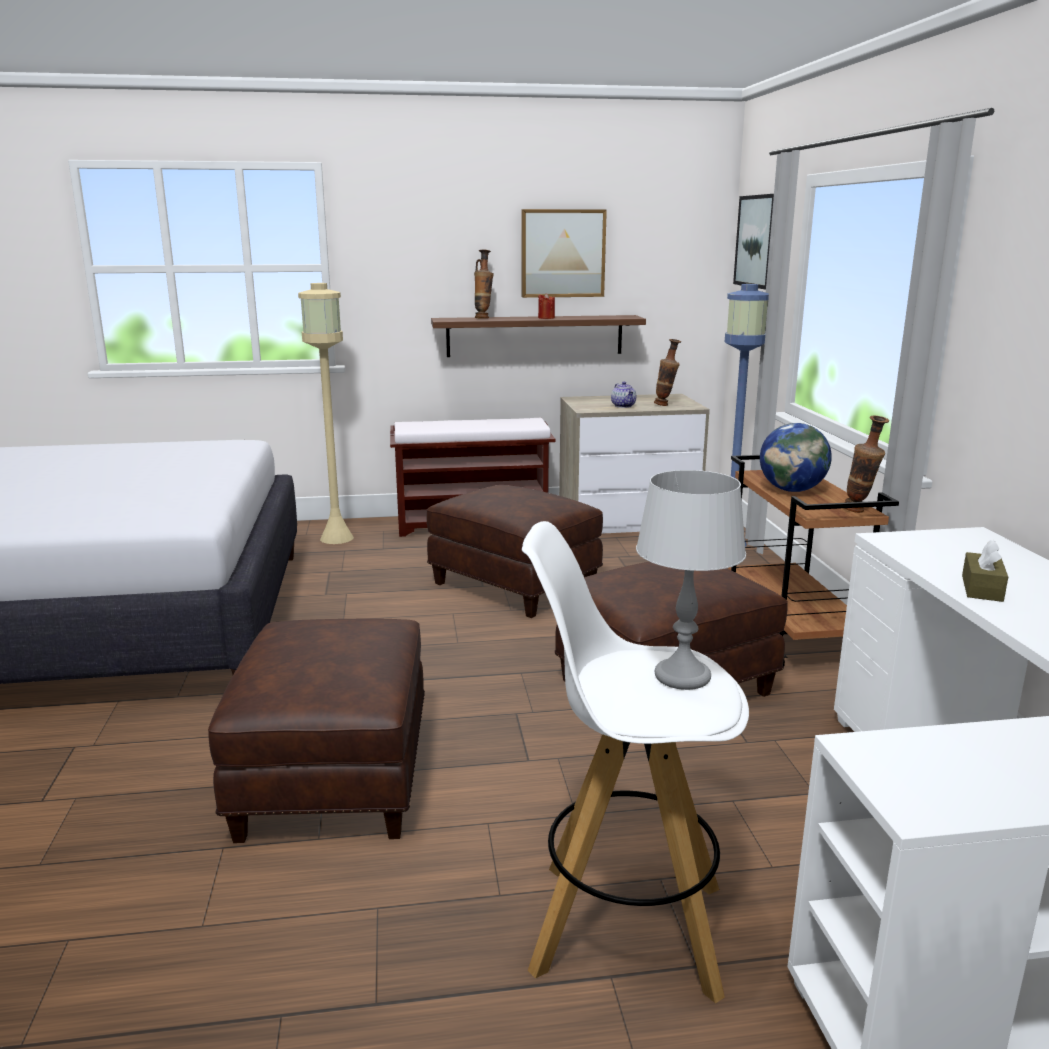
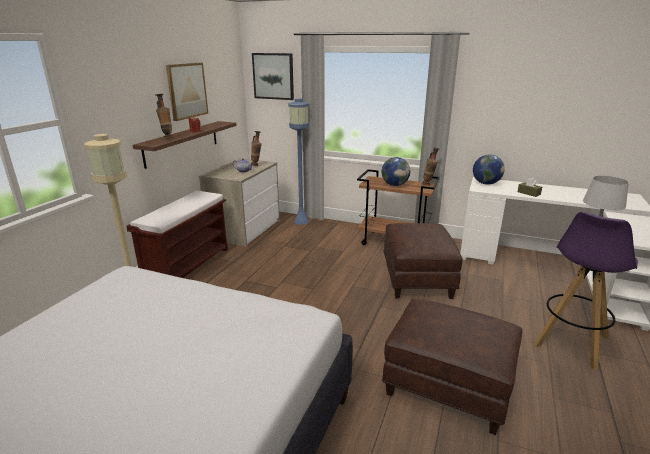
camera: 60 degrees left, 5 degrees up
(516, 585) = (286, 279): brown ottoman -> none
(625, 927) = (571, 341): white stool -> purple stool
(955, 542) = (486, 183): none -> globe

